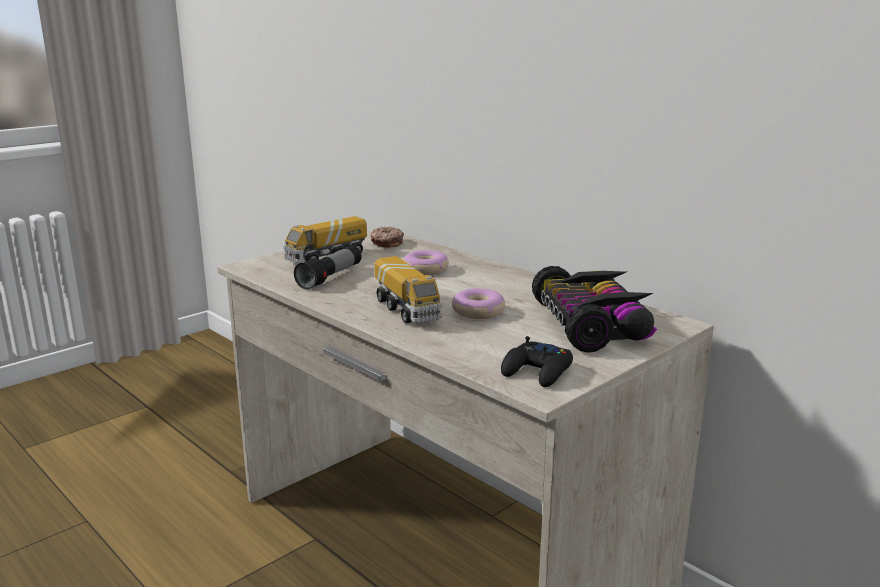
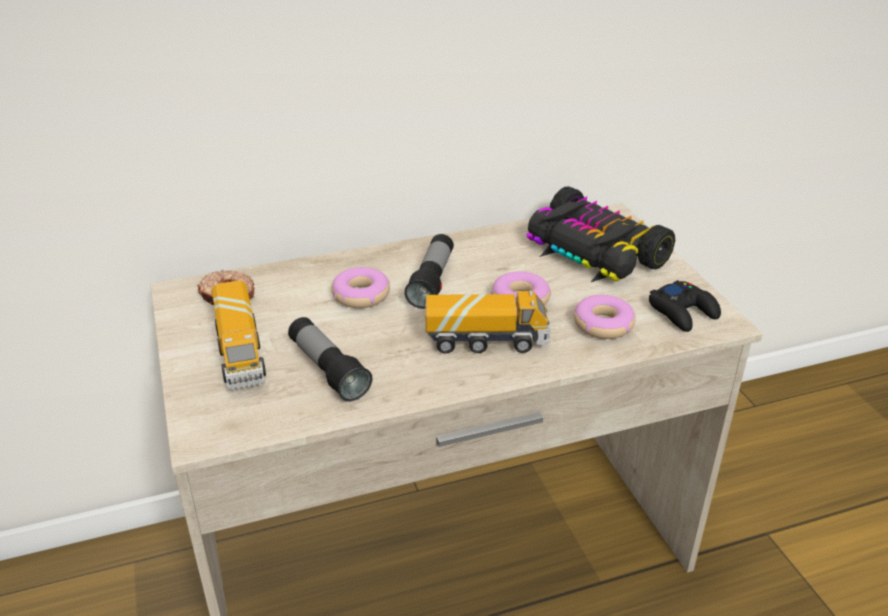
camera: 65 degrees left, 15 degrees up
(468, 283) = (432, 281): none -> flashlight
(476, 343) = (602, 324): none -> donut
(592, 325) = (592, 253): toy car -> toy car turned 150 degrees counterclockwise

